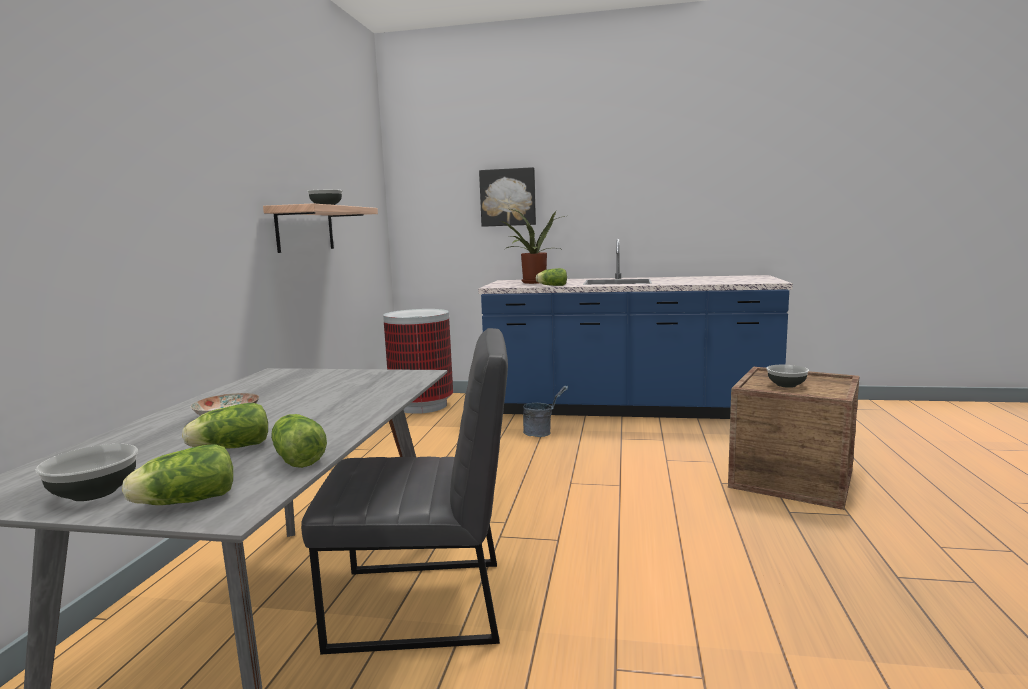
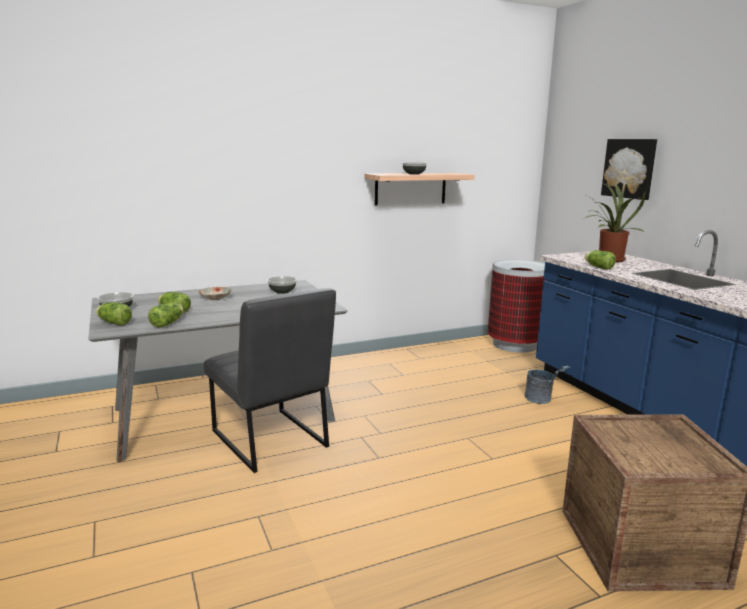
camera: 55 degrees right, 5 degrees up
(786, 385) = (642, 440): bowl -> bowl (282, 291)

